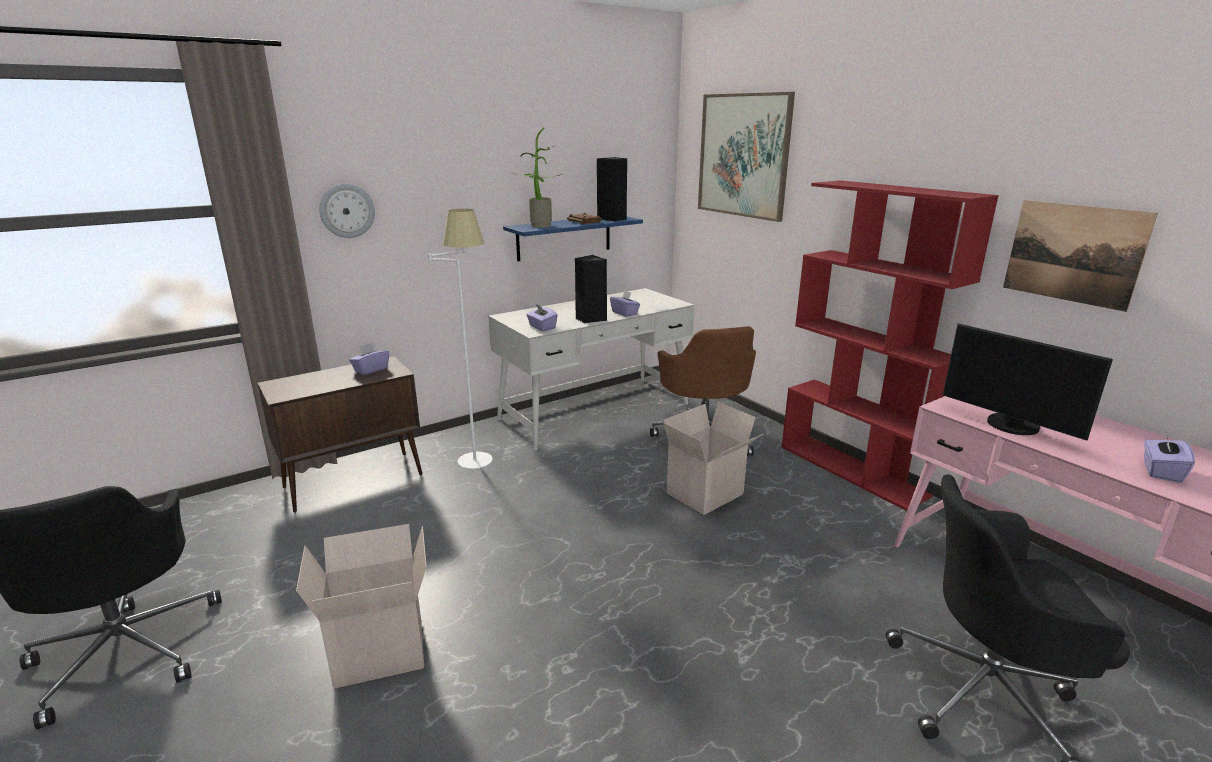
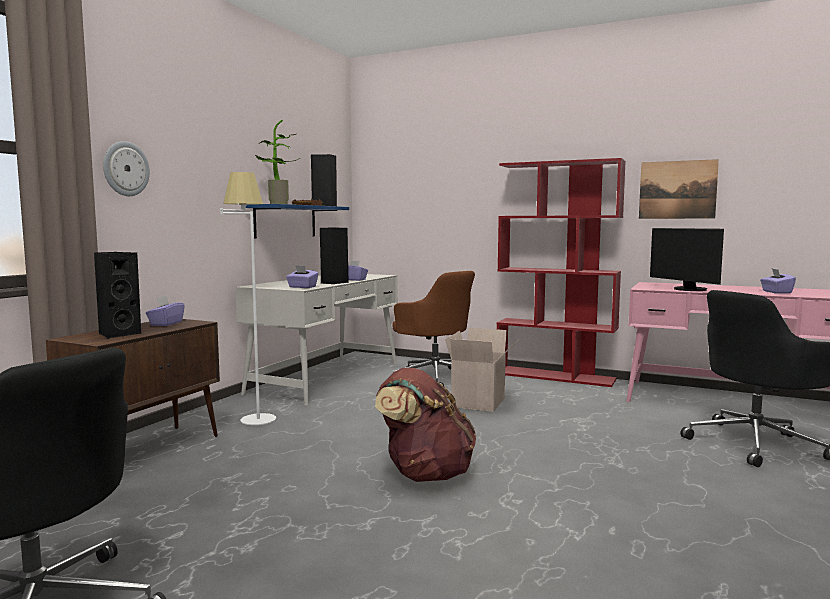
camera: 30 degrees left, 15 degrees down
(312, 384) = (118, 334): none -> black speaker
(381, 648) = (347, 534): cardboard box -> none
(528, 592) = (425, 474): none -> brown backpack
(743, 155) = (420, 158): picture -> none
(1010, 426) = (687, 289): monitor -> monitor turned 45 degrees clockwise

